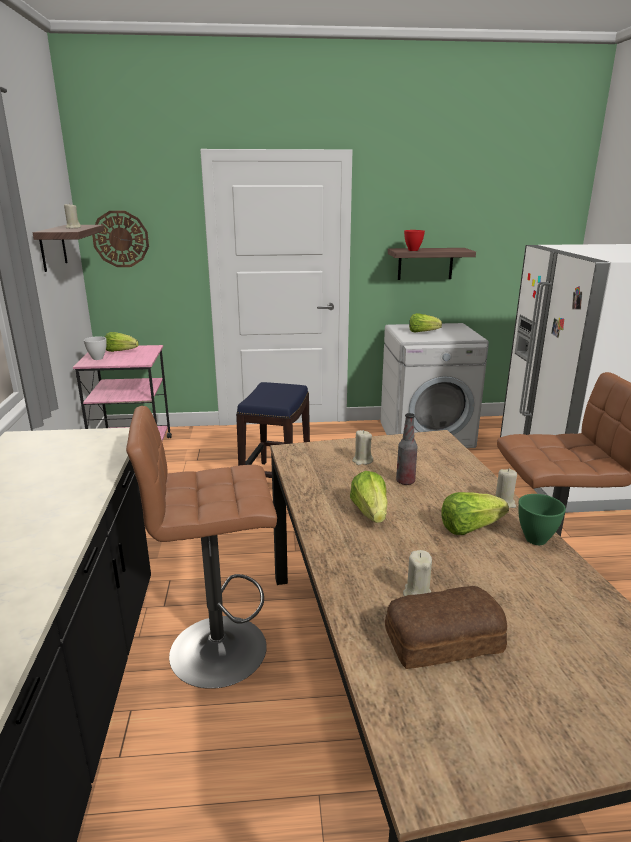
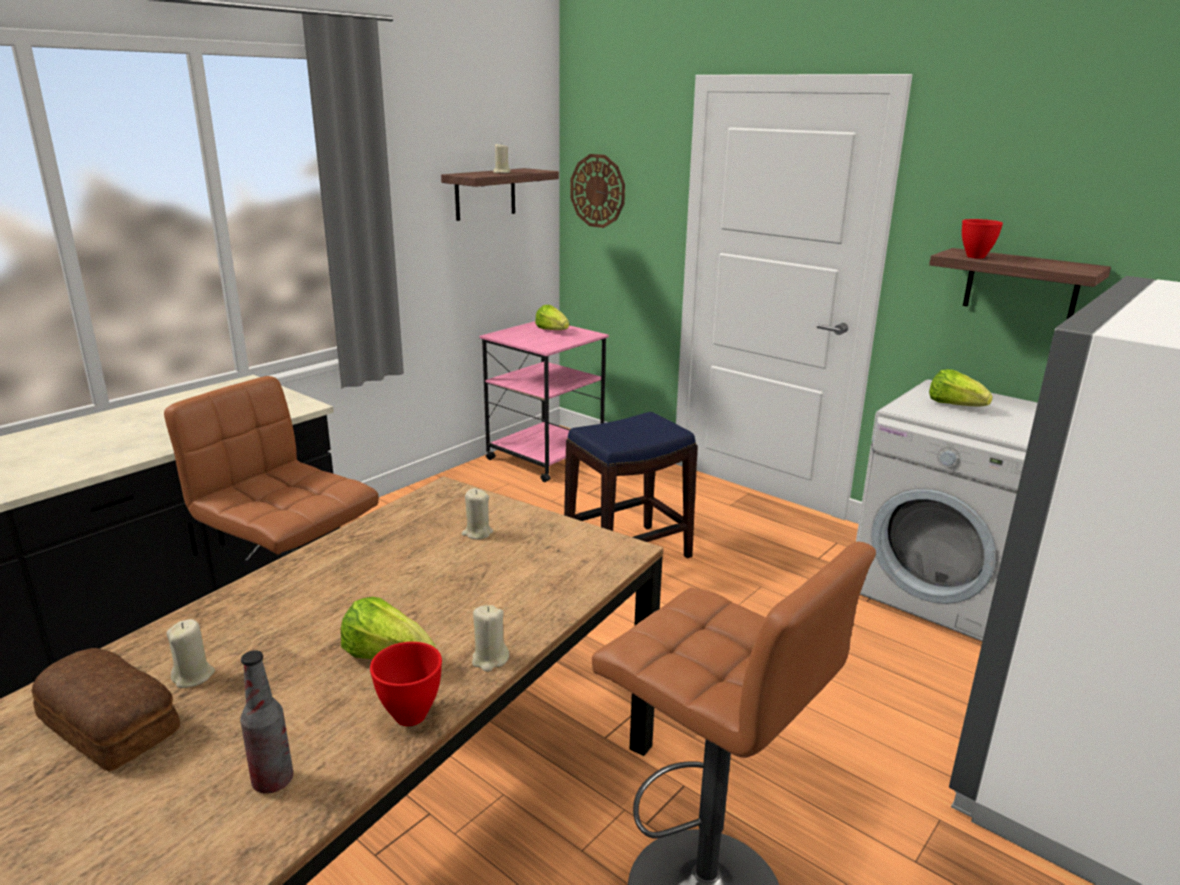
camera: 45 degrees right, 0 degrees up
(97, 358) = (517, 333): white bowl -> none
(370, 512) = (351, 585): lettuce -> none
(405, 481) = (459, 576): bottle -> bottle (273, 781)
(535, 540) = (409, 715): green bowl -> red bowl

